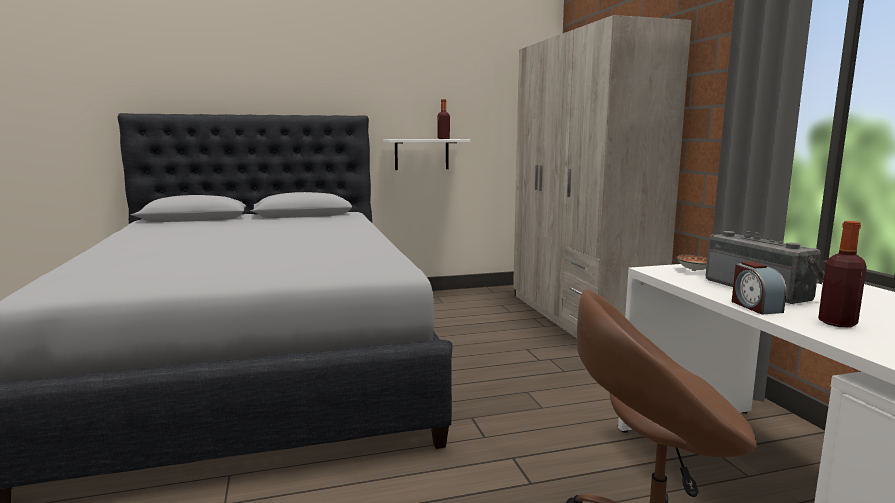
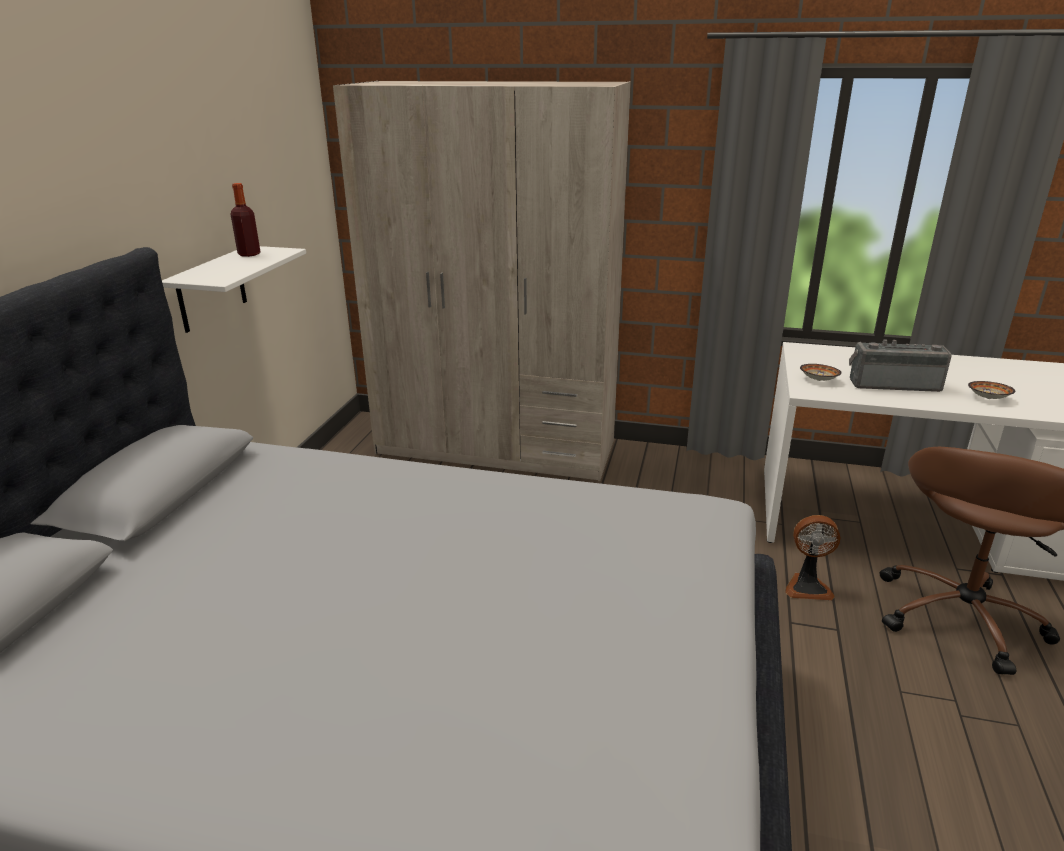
camera: 60 degrees left, 15 degrees up
(577, 459) = (807, 587): none -> fan
(755, 306) = (943, 404): alarm clock -> none
(837, 323) = (989, 398): bottle -> bowl

